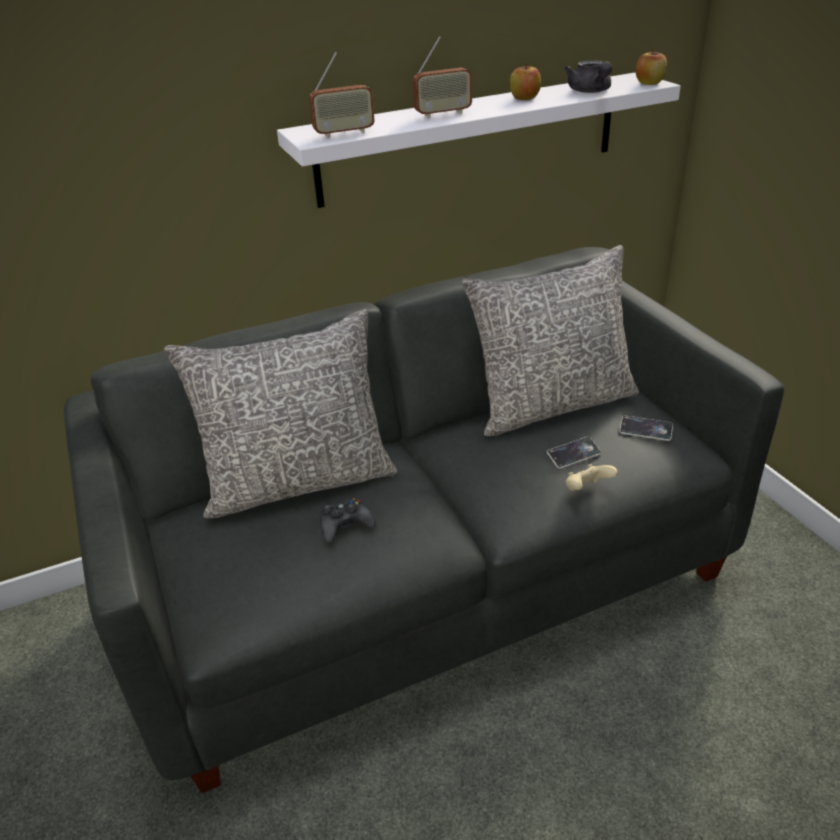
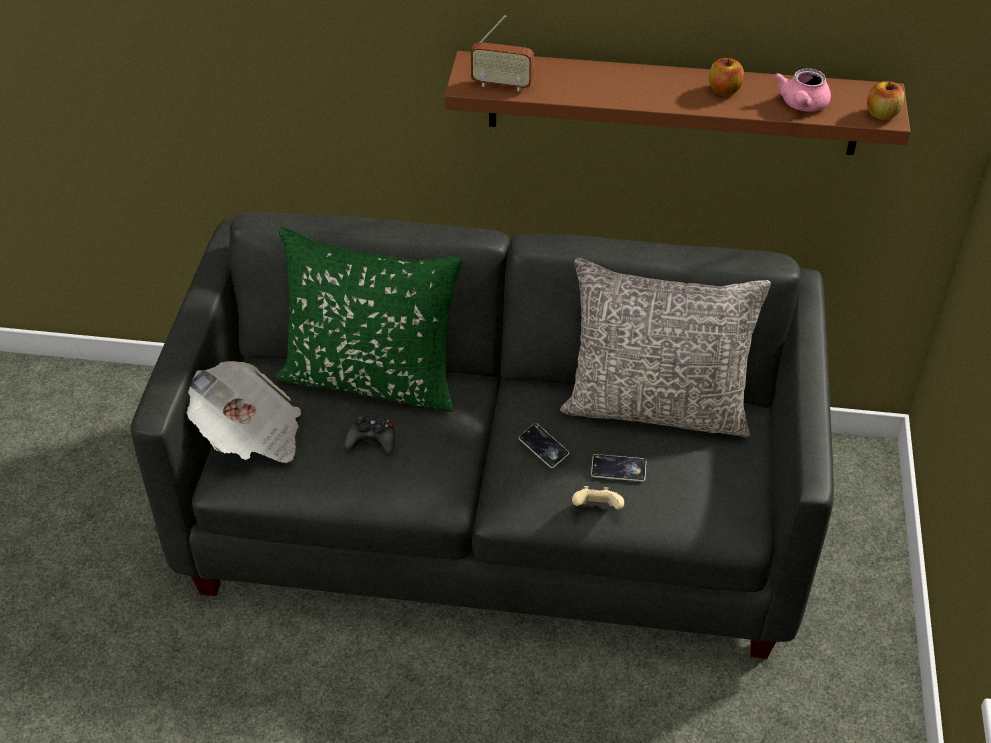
camera: 30 degrees right, 10 degrees up
(214, 577) = (250, 434): none -> newspaper
(299, 481) = (372, 378): grey pillow -> green pillow
(443, 114) = (618, 87): radio -> none
(470, 138) = (673, 103): white shelf -> brown shelf
(590, 91) = (801, 105): grey teapot -> pink teapot
(645, 431) = (710, 479): phone -> phone (543, 448)

